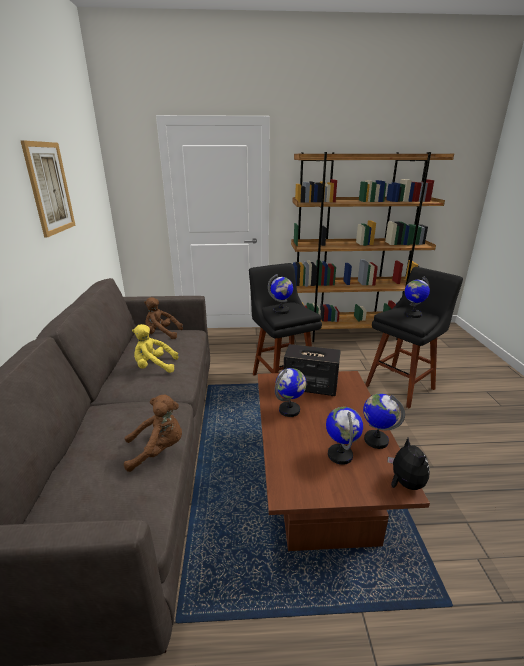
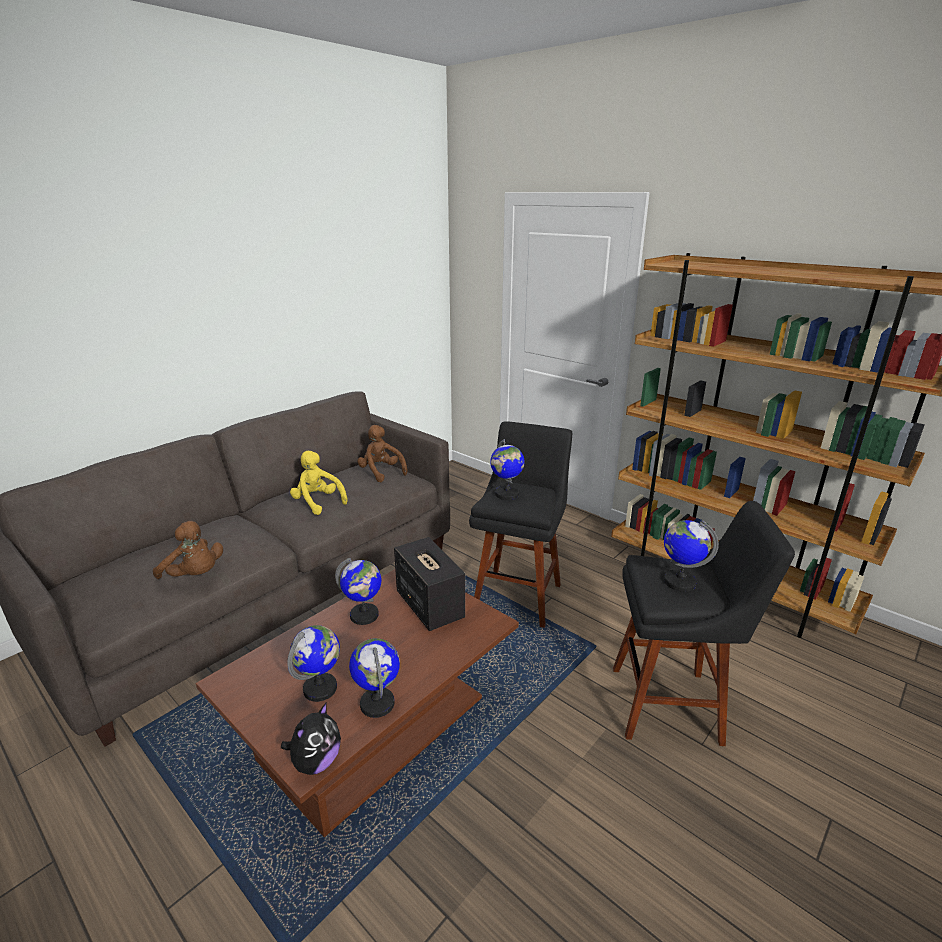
camera: 45 degrees right, 0 degrees up
(50, 188) = (317, 285): picture -> none

